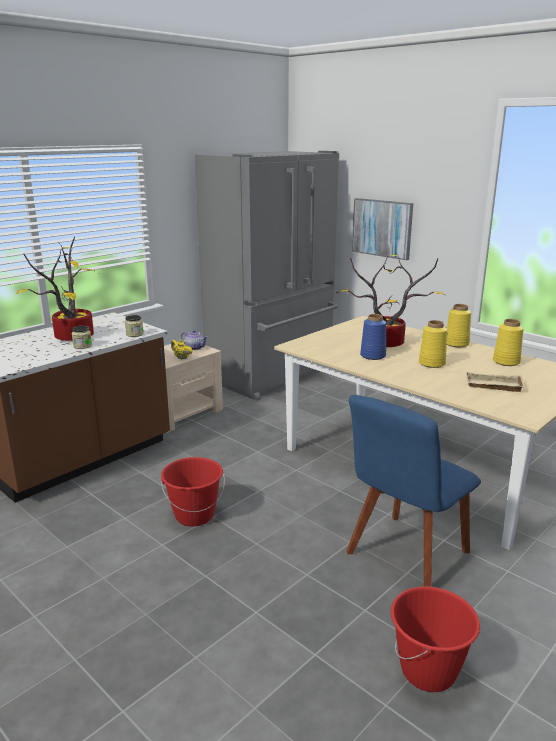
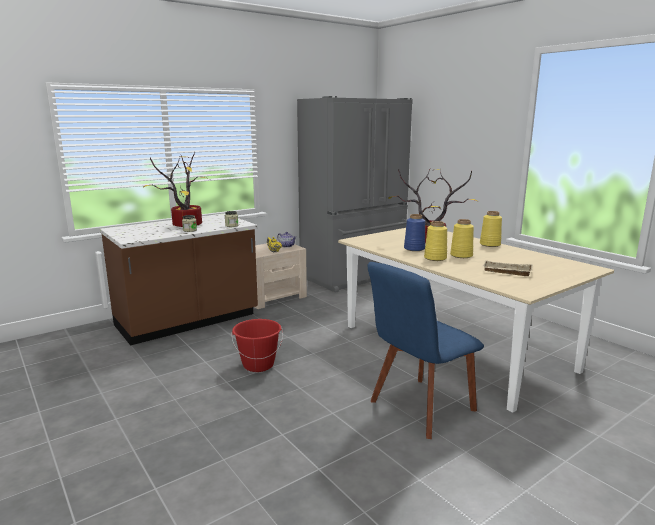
camera: 10 degrees right, 5 degrees down
(382, 228) = (445, 158): picture -> none
(428, 671) = (410, 492): red bucket -> none
(506, 362) = (527, 257): yellow vase -> yellow vase (435, 258)

